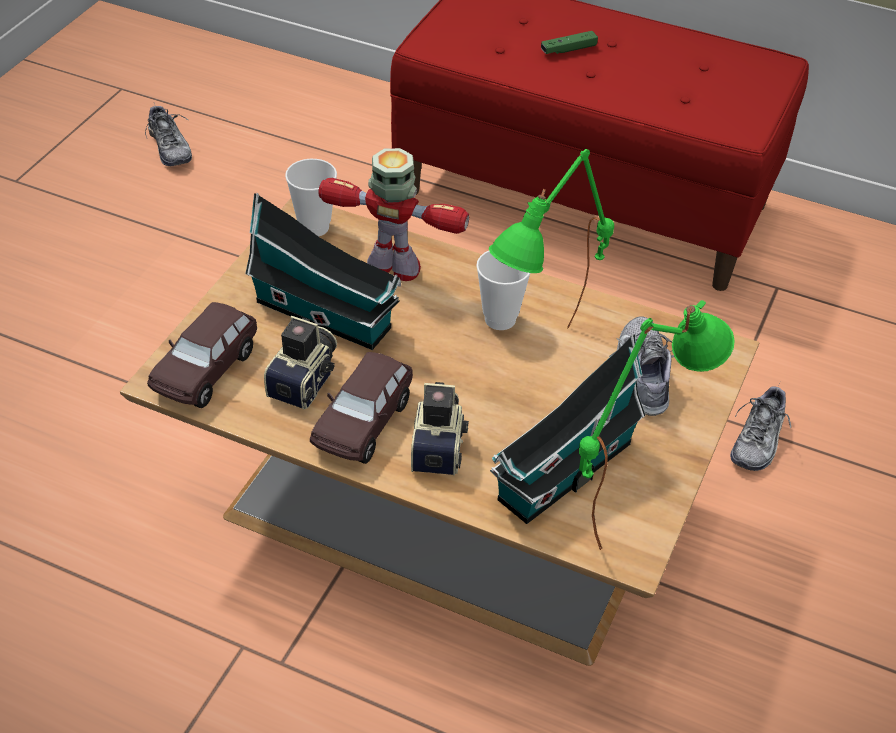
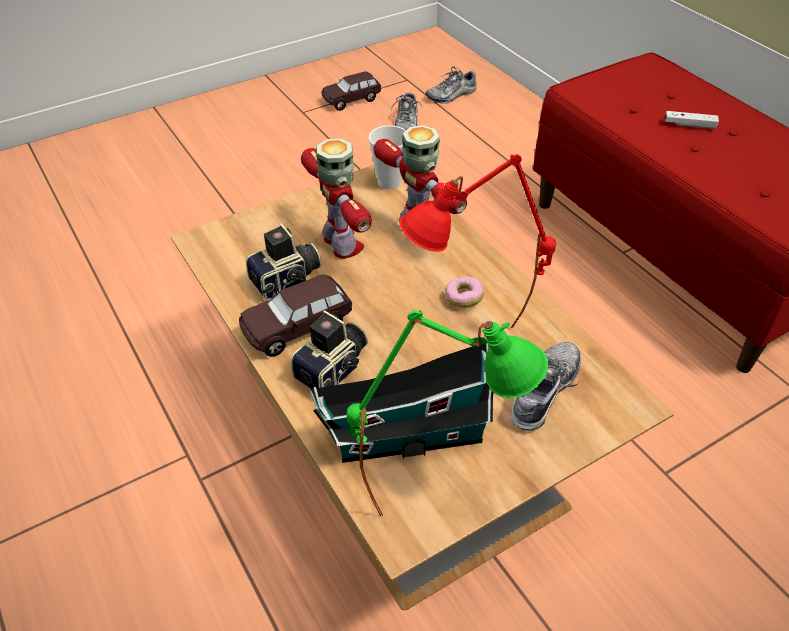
camera: 35 degrees right, 0 degrees up
(206, 370) = (232, 245): brown toy car -> brown toy car (351, 100)
(328, 317) = (342, 244): toy house -> toy robot
(500, 319) = (463, 298): cup -> donut
(545, 363) = (469, 346): green table lamp -> red table lamp
(568, 49) = (689, 125): green game controller -> white game controller
(758, 440) = (684, 506): shoe -> shoe (451, 95)

